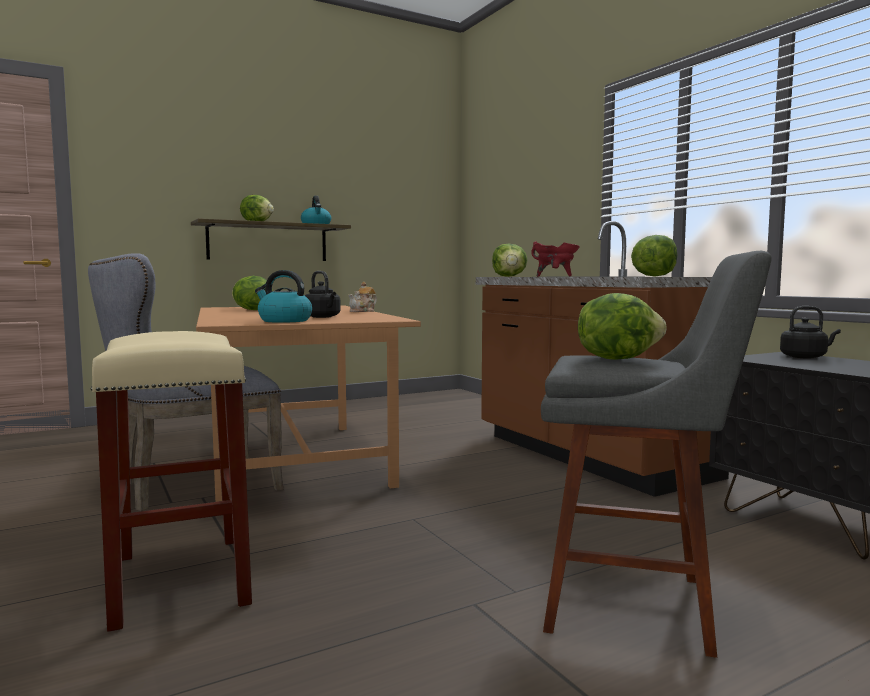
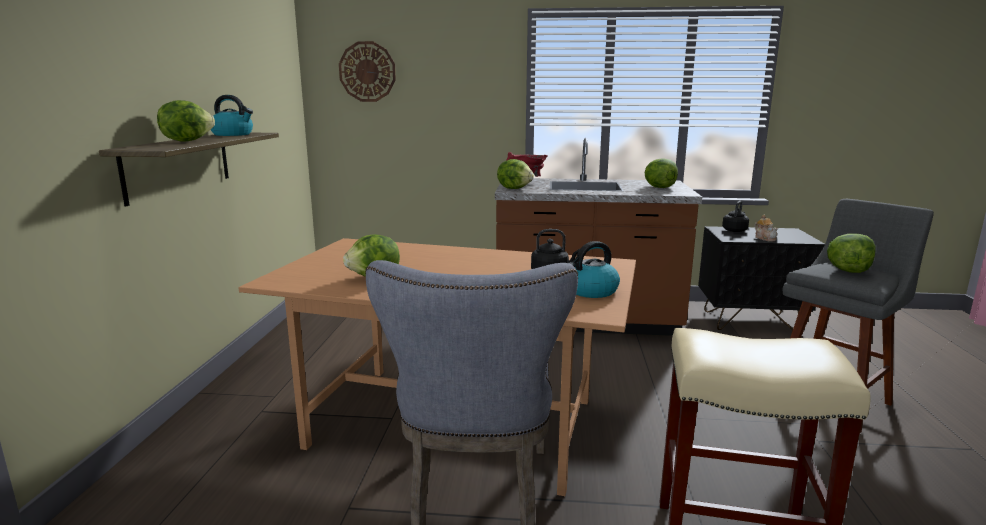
camera: 55 degrees left, 10 degrees up
(363, 311) = (483, 251): teapot -> teapot (765, 238)
(494, 181) = (367, 72): none -> wall clock

